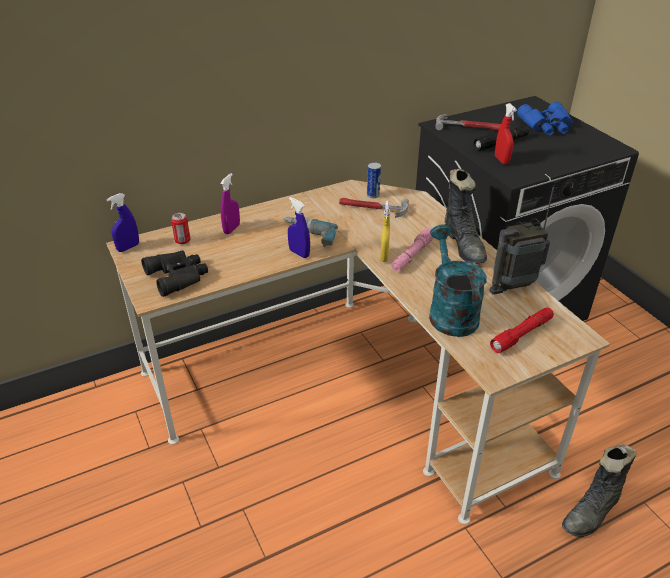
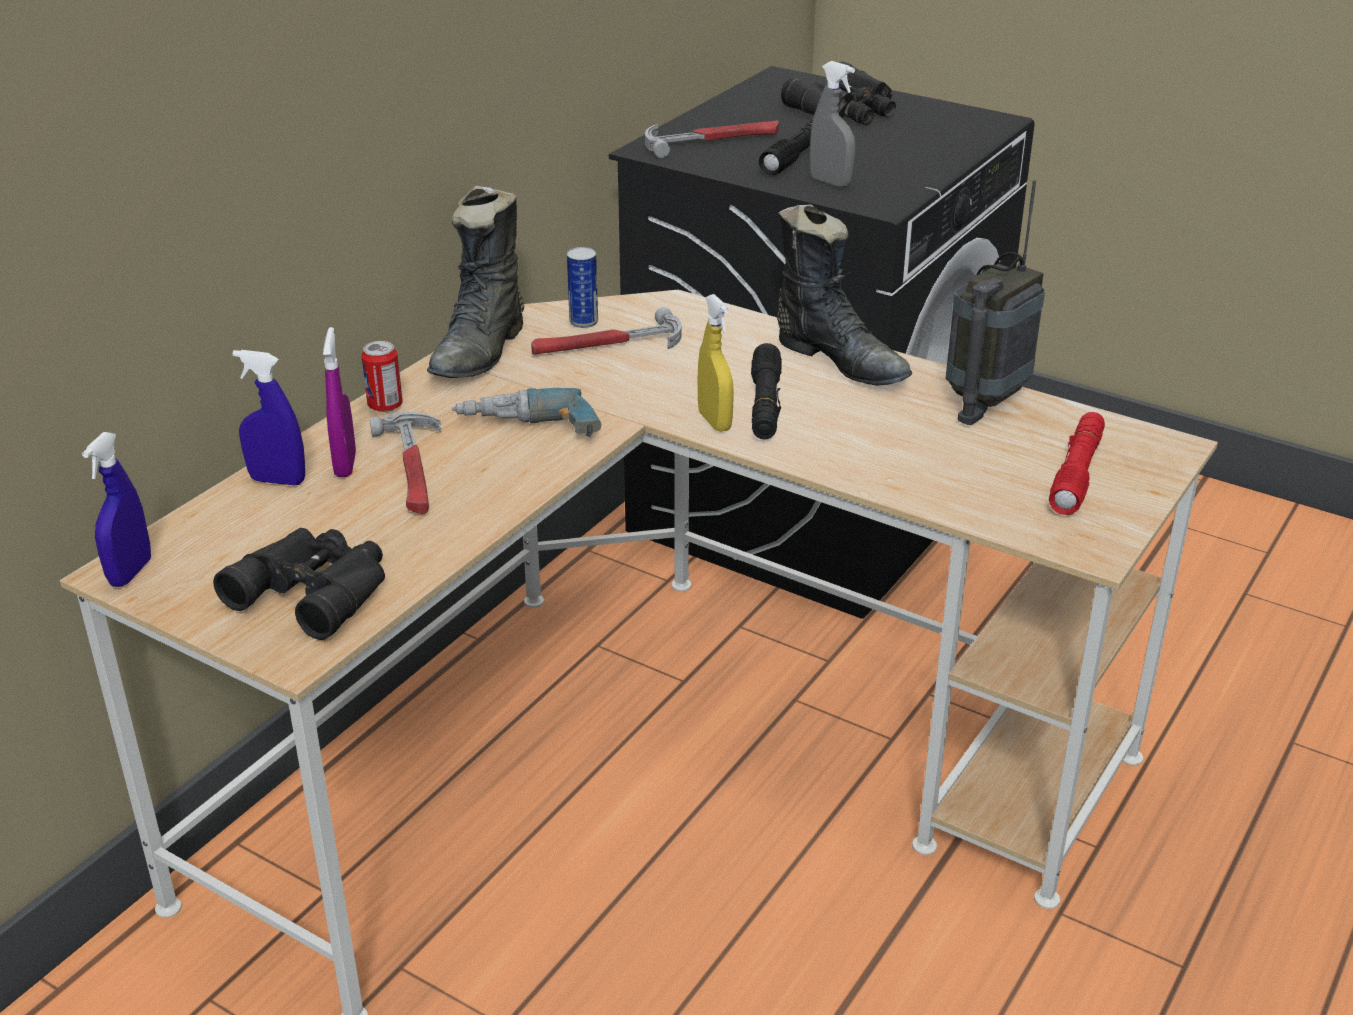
camera: 30 degrees left, 5 degrees down
(182, 241) = (253, 520): can -> can (385, 406)
(253, 239) = (414, 469): none -> hammer
(299, 253) = (541, 467): blue spray bottle -> blue spray bottle (277, 480)
(412, 255) = (765, 404): pink flashlight -> black flashlight
(450, 311) = (925, 476): turquoise watering can -> none
(501, 160) = (830, 182): red spray bottle -> grey spray bottle
(547, 126) = (846, 110): blue binoculars -> black binoculars
(592, 512) = (1233, 793): black boot -> black boot (482, 351)

